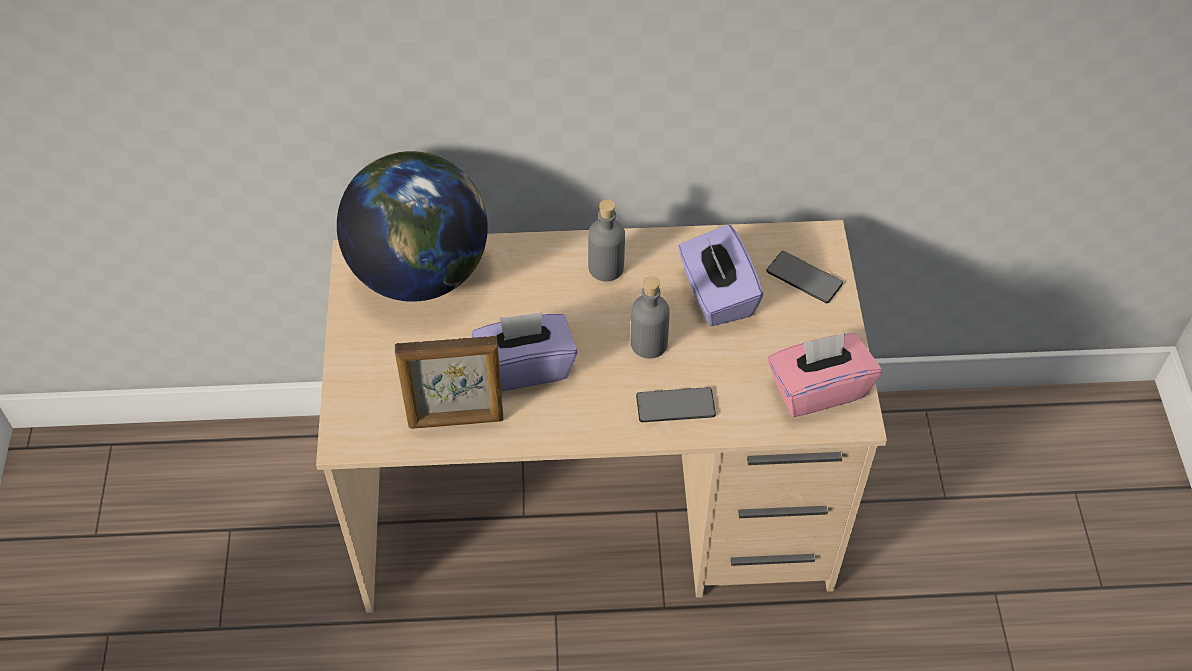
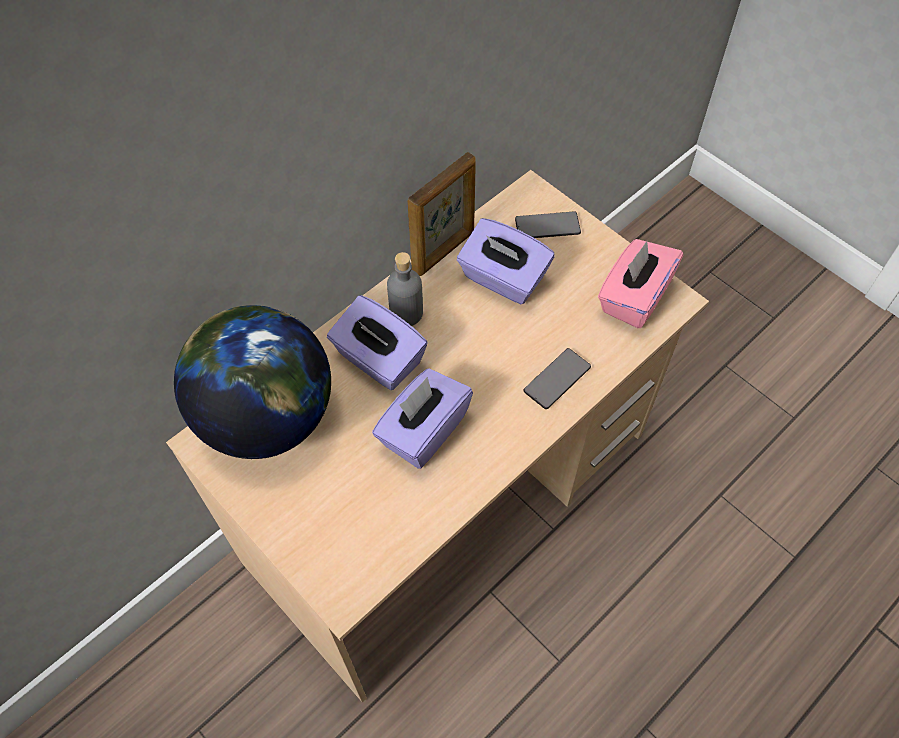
camera: 40 degrees left, 5 degrees up
(456, 420) = (414, 512): picture frame -> picture frame (444, 251)
(546, 289) = (378, 360): none -> purple tissue box
(648, 343) = (493, 347): grey bottle -> none

